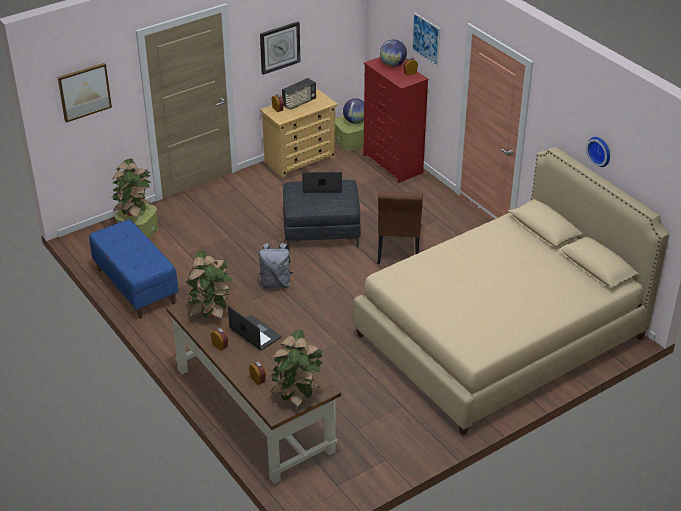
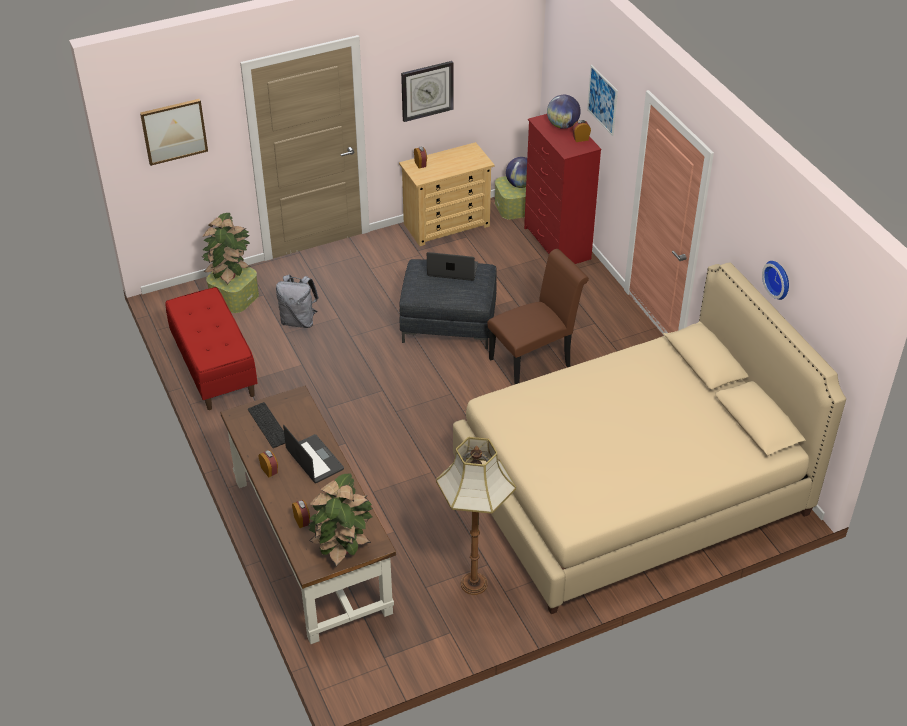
camera: 10 degrees right, 5 degrees up
(135, 286) = (214, 368): blue bench -> red bench
(210, 312) = (270, 425): potted plant -> keyboard
(276, 283) = (377, 384): grey backpack -> grey backpack (299, 321)
(299, 103) = (448, 159): radio -> none
(395, 422) = (474, 585): none -> floor lamp
(398, 252) = (534, 361): brown chair -> brown chair turned 135 degrees counterclockwise

